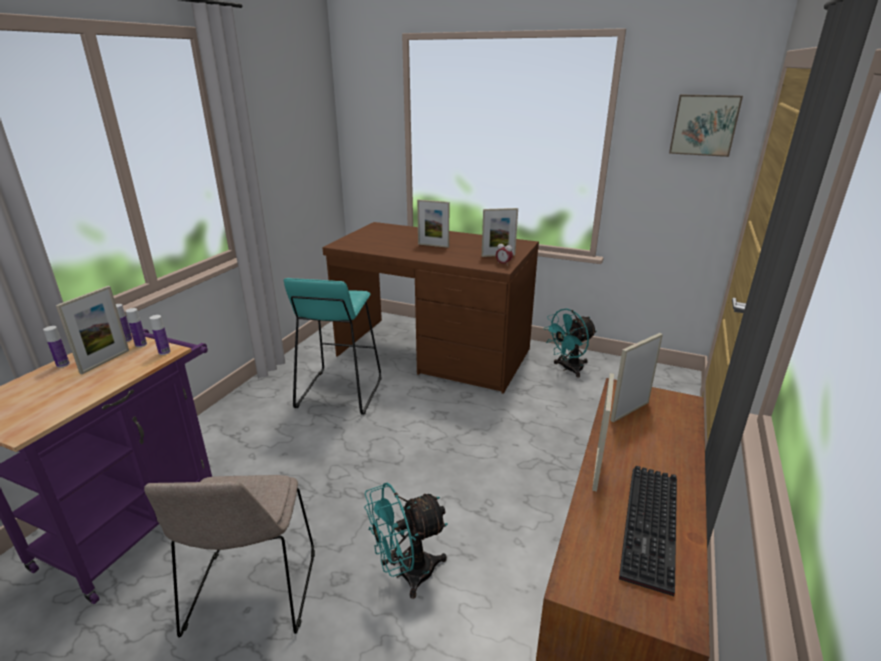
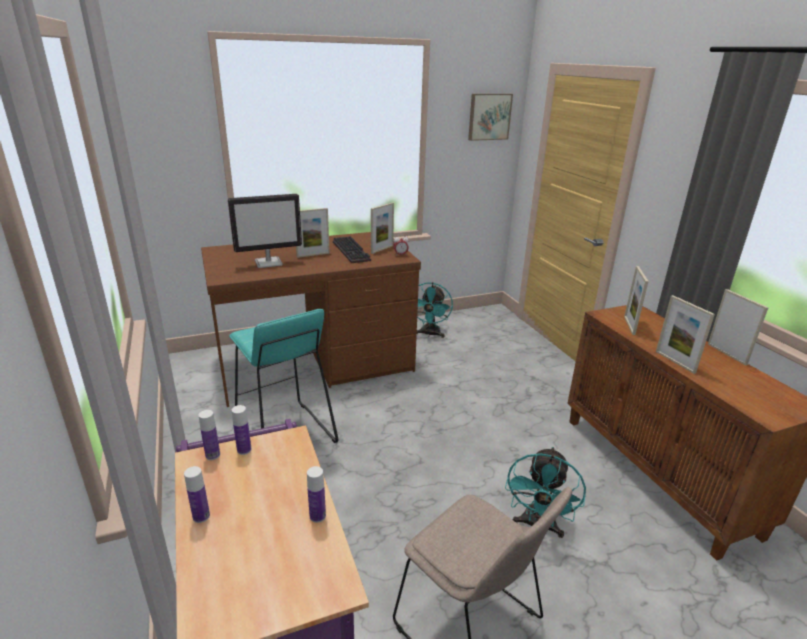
camera: 45 degrees left, 0 degrees up
(105, 361) = (247, 484): picture frame -> picture frame (726, 354)
(164, 352) = (290, 442): bottle -> bottle (317, 516)
(390, 243) = (269, 263): none -> monitor
(653, 529) = (740, 376): keyboard -> keyboard (352, 251)

